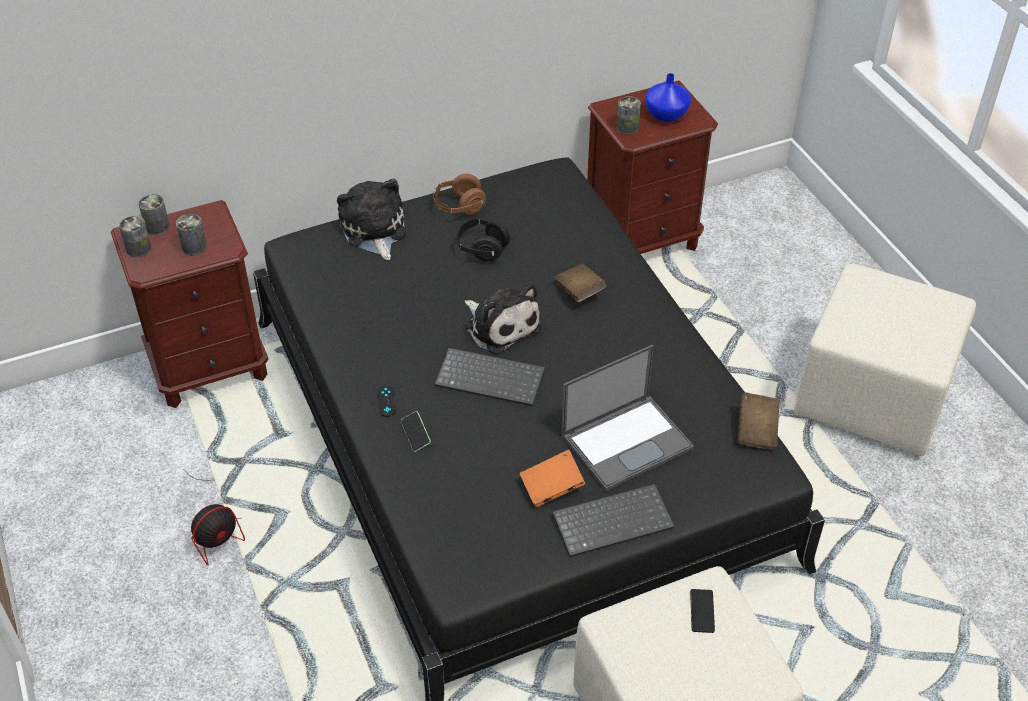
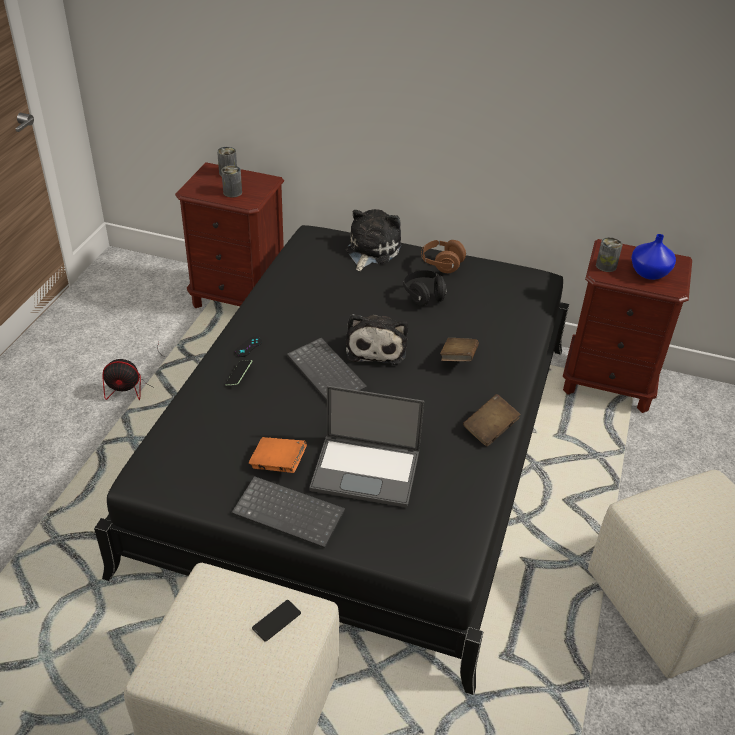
camera: 40 degrees right, 5 degrees down
(138, 248) = (203, 178): can -> none
(756, 431) = (473, 529): brown book -> brown book (490, 429)

